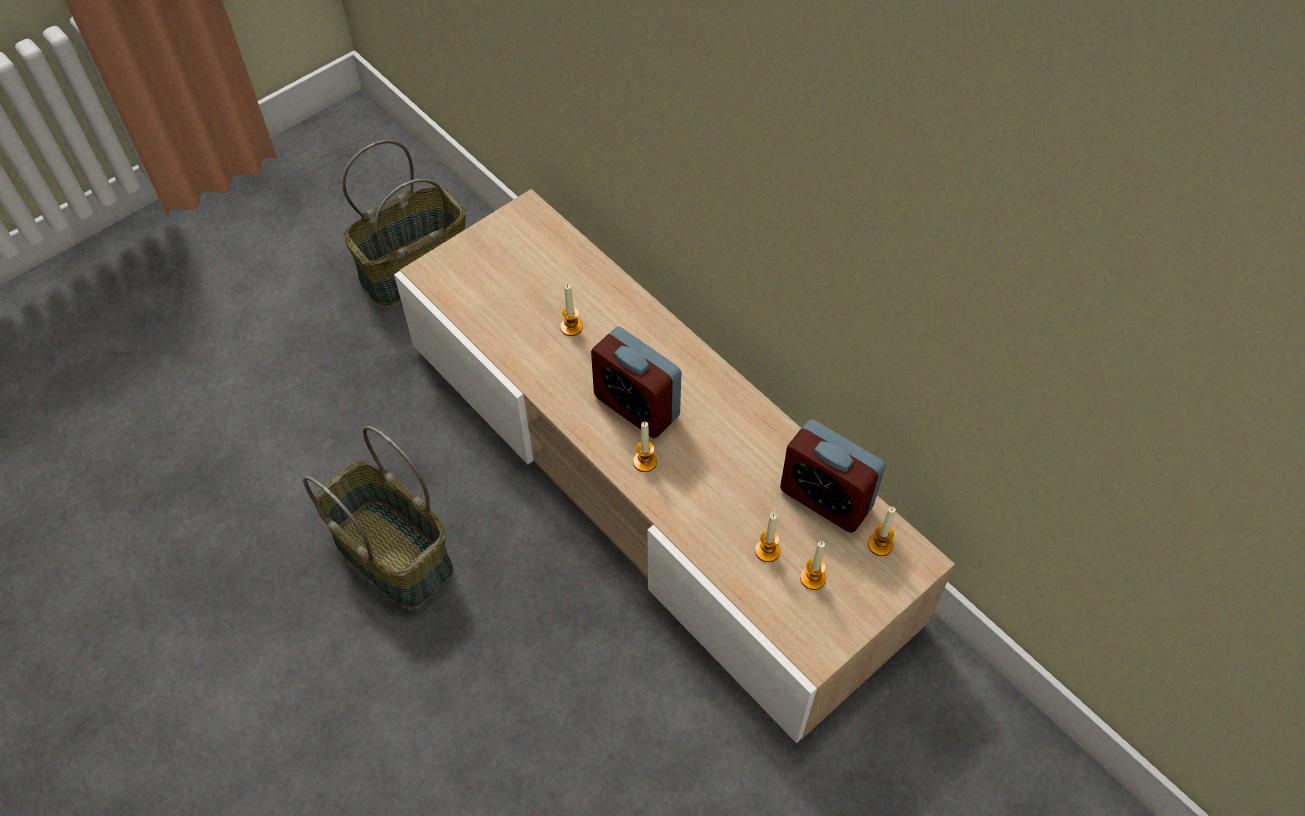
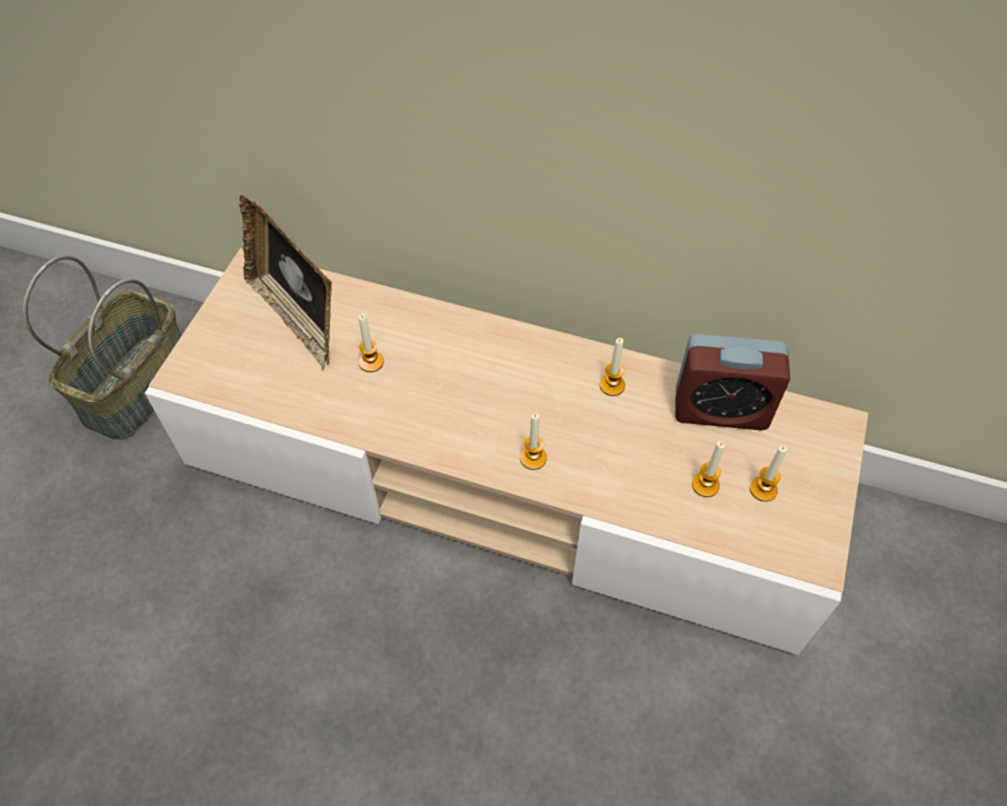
camera: 30 degrees left, 0 degrees up
(395, 553) = (294, 685): basket -> none
(539, 265) = (297, 317): none -> picture frame
(636, 406) = (488, 408): alarm clock -> none
(880, 544) = (796, 427): candle -> candle (612, 385)

